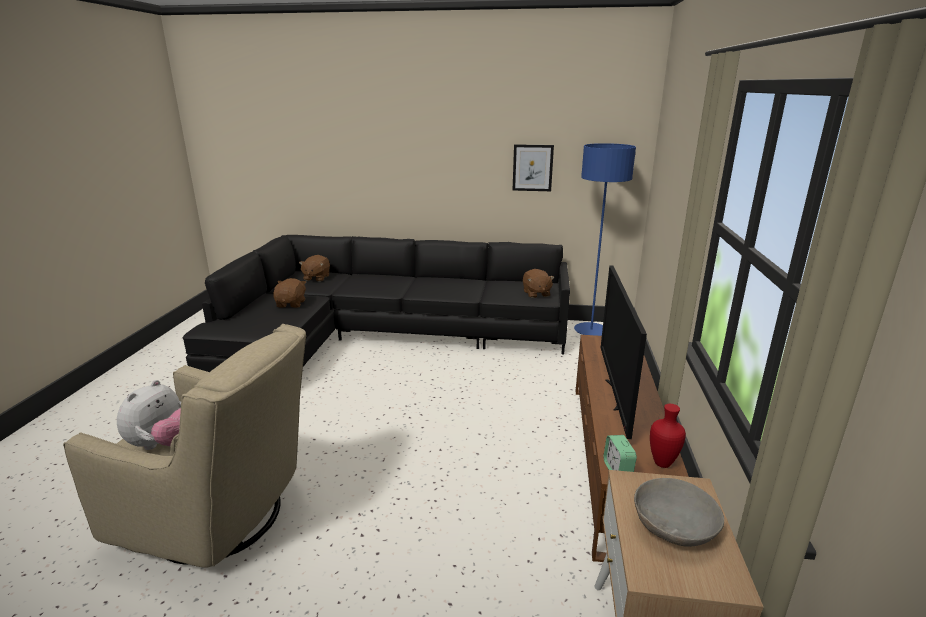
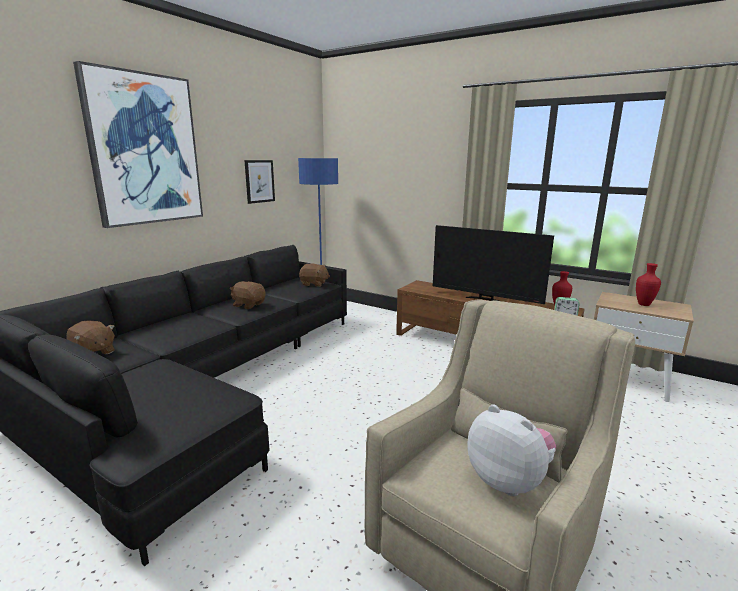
camera: 65 degrees left, 5 degrees down
(291, 304) = (159, 377): brown plush toy -> brown plush toy (248, 305)
(407, 134) = (144, 150): none -> picture
(674, 527) = (643, 304): grey bowl -> red vase

